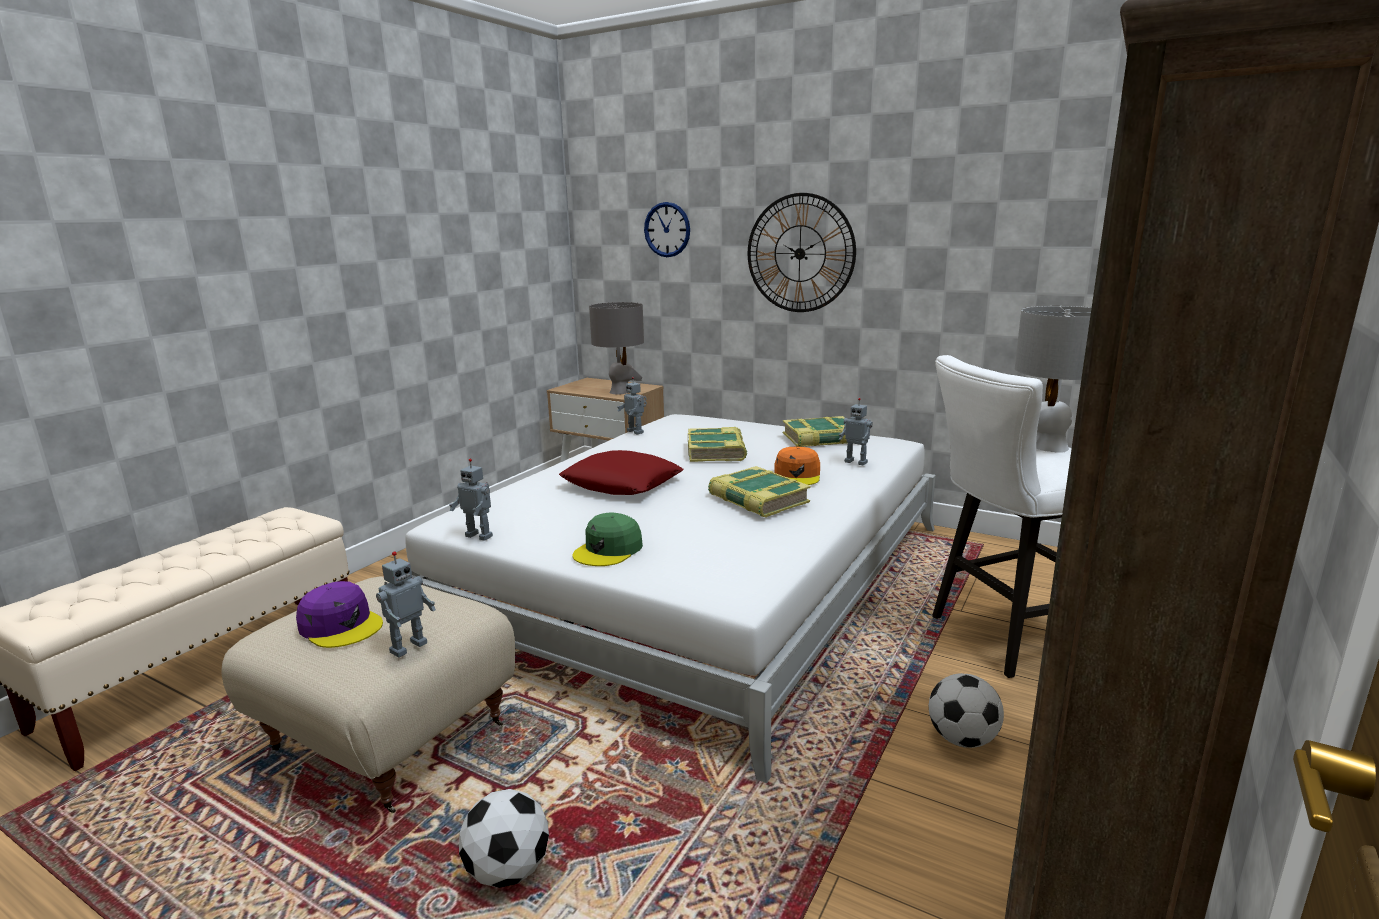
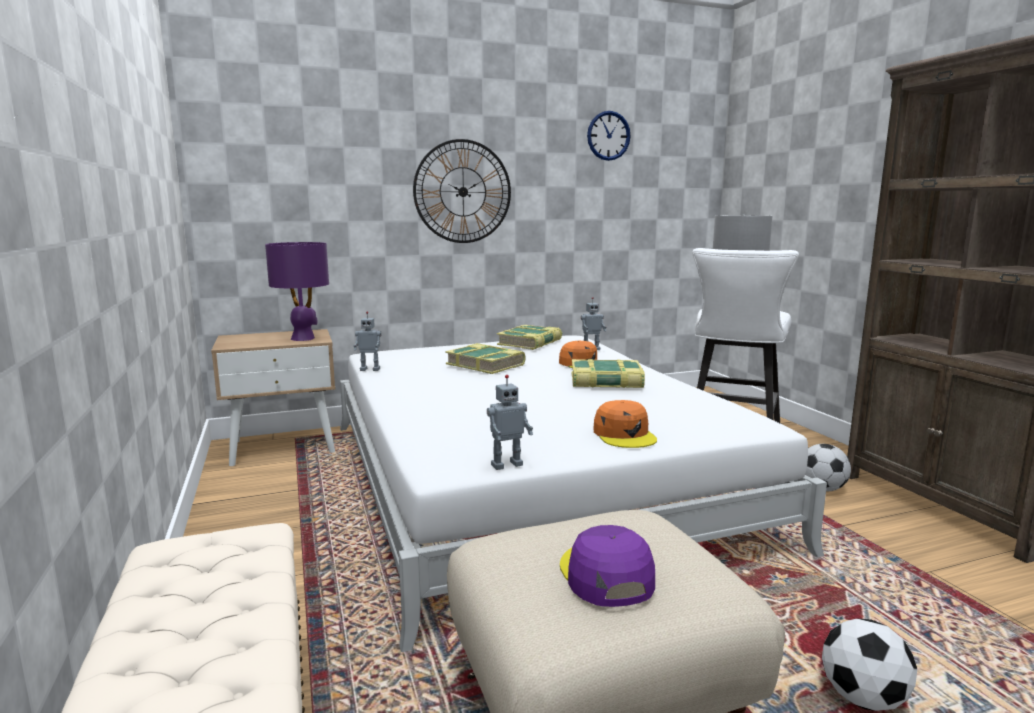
camera: 50 degrees left, 5 degrees down
(341, 625) = (605, 575): purple cap -> purple cap turned 90 degrees counterclockwise
(407, 647) = (697, 553): toy robot -> none
(609, 550) = (624, 435): green cap -> orange cap
(620, 392) = (303, 338): grey table lamp -> purple table lamp
(622, 483) = (490, 399): red pillow -> none
(667, 229) = (320, 167): wall clock -> wall clock (608, 136)

